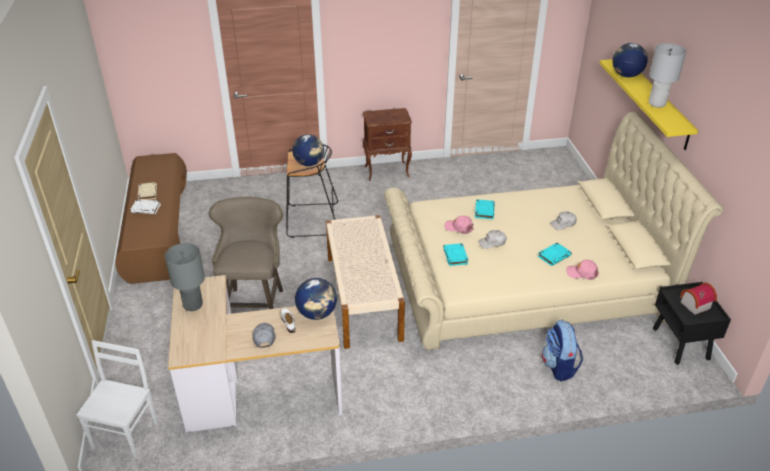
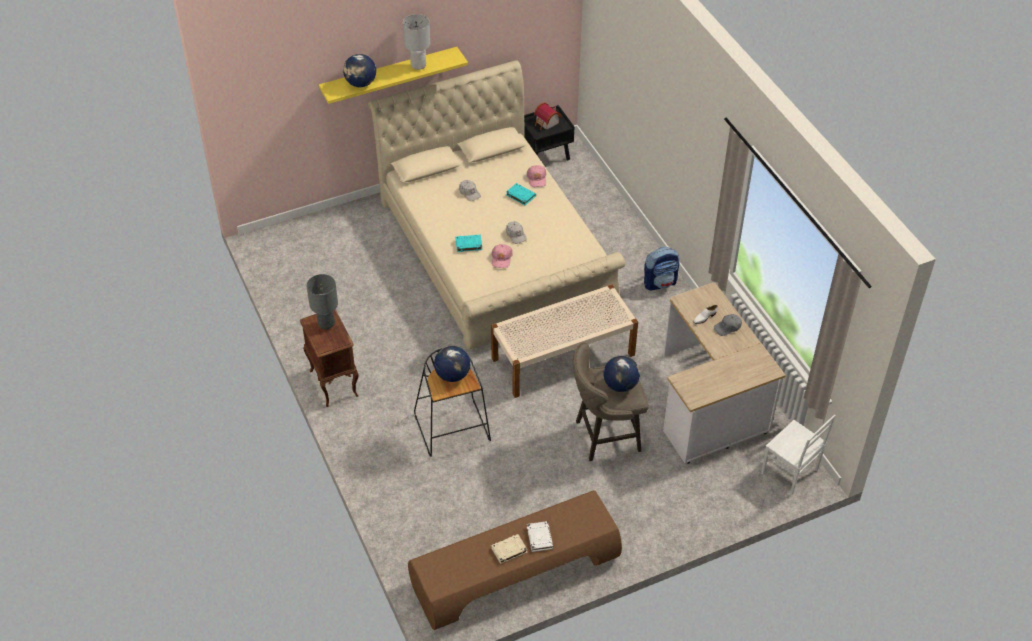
camera: 105 degrees left, 10 degrees up
(126, 434) = (789, 472): white chair -> white chair turned 135 degrees counterclockwise
(193, 306) = (716, 384): grey table lamp -> grey table lamp (327, 325)
(317, 314) = (687, 302): globe -> globe (620, 385)
(455, 256) = (545, 256): turquoise book -> none
(559, 367) = (599, 221): backpack -> backpack (660, 282)

